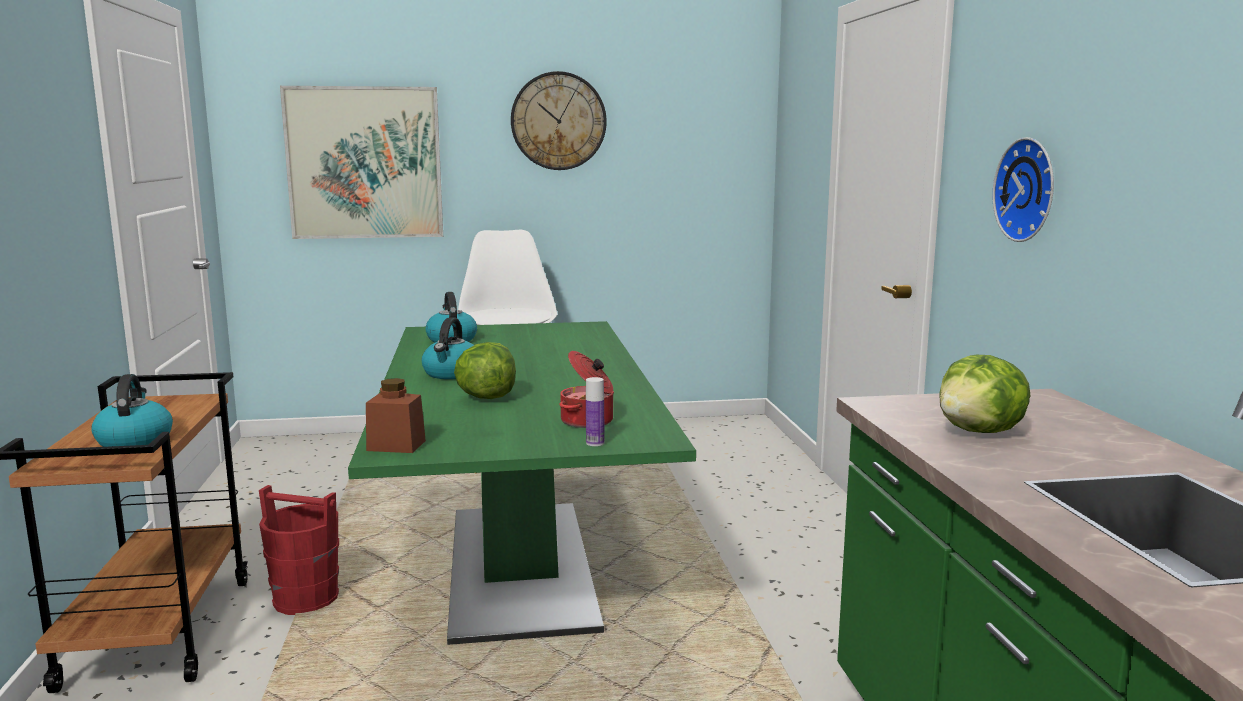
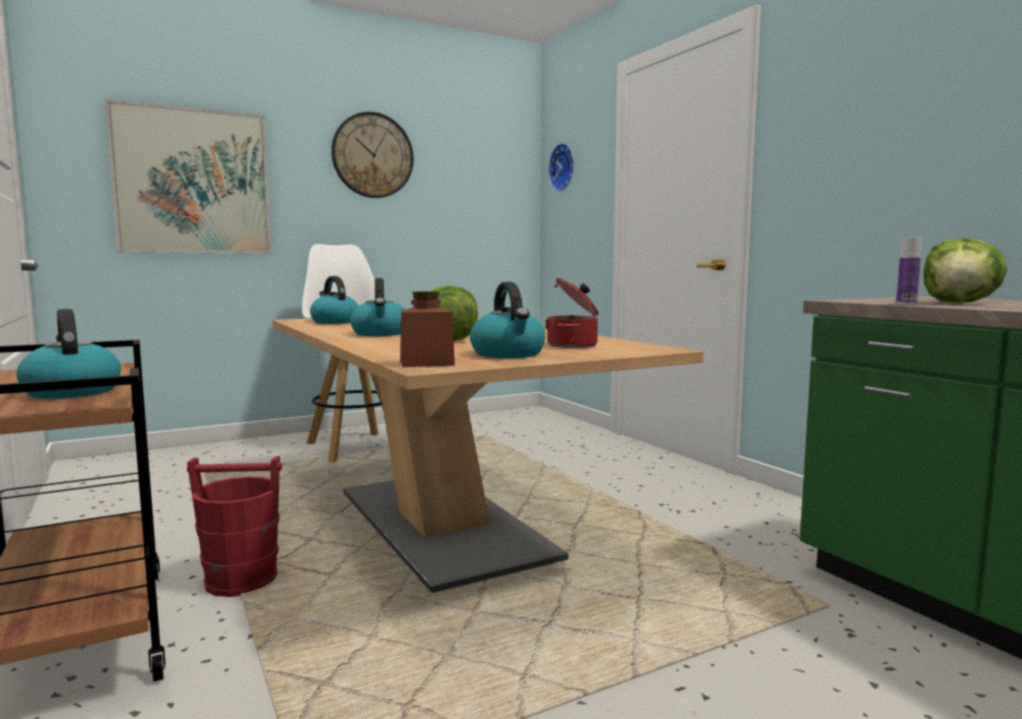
camera: 20 degrees left, 5 degrees down
(494, 435) = (508, 354): none -> kettle
(520, 567) = (441, 524): green dining table -> beige dining table
(595, 443) = (612, 353): bottle -> bottle (906, 303)
(1030, 190) = (869, 154): wall clock -> wall clock (564, 167)

